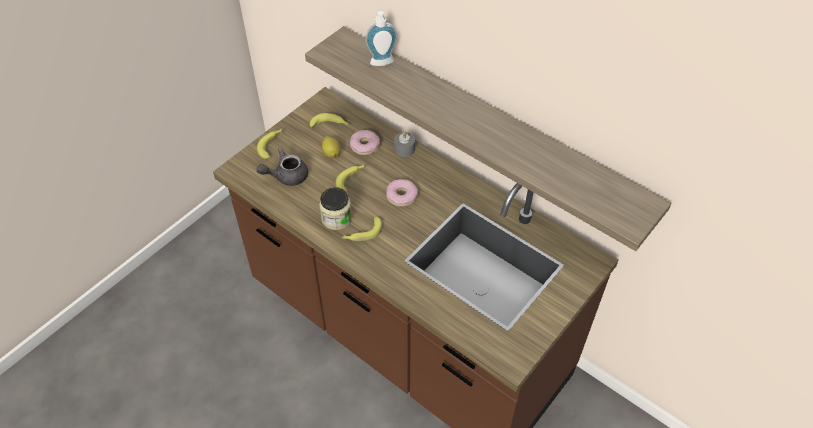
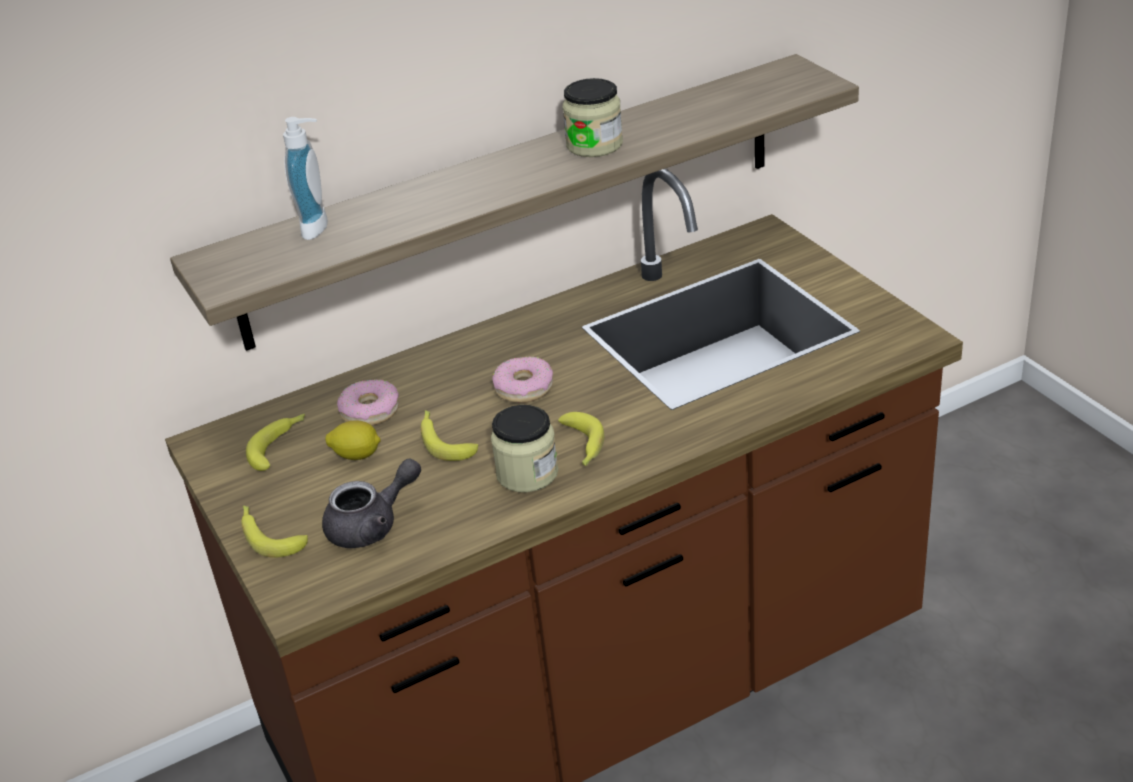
camera: 65 degrees left, 15 degrees down
(286, 176) = (372, 525): grey teapot -> grey teapot turned 120 degrees counterclockwise
(404, 149) = (414, 366): grey candle -> none
(505, 138) = (594, 145): none -> jar

